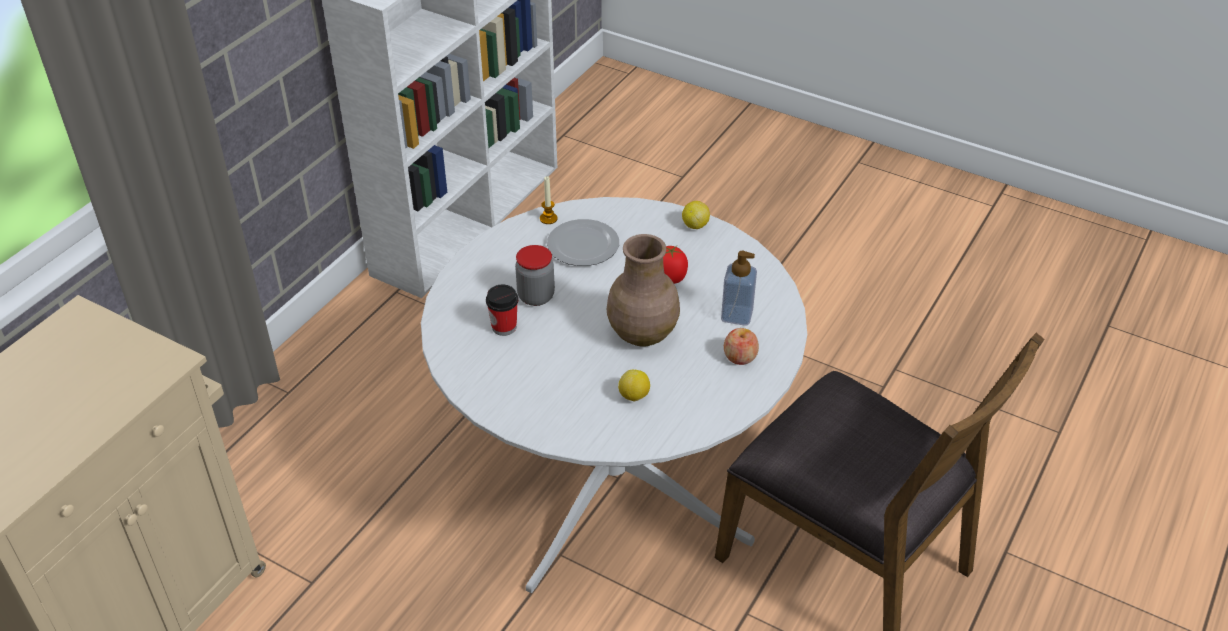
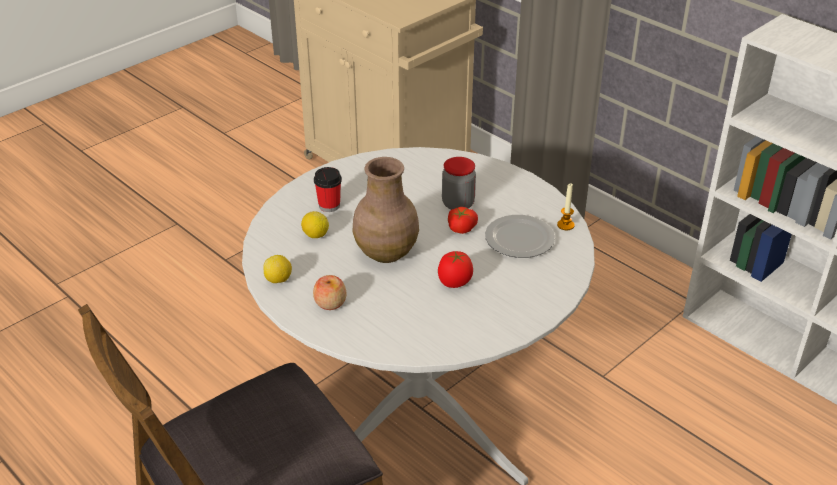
camera: 105 degrees right, 5 degrees down
(504, 327) = (426, 184): cup -> cup (329, 205)
(579, 287) = (461, 228): none -> tomato
(695, 225) = (531, 315): lemon -> lemon (278, 280)
(737, 315) = (385, 313): soap dispenser -> none

